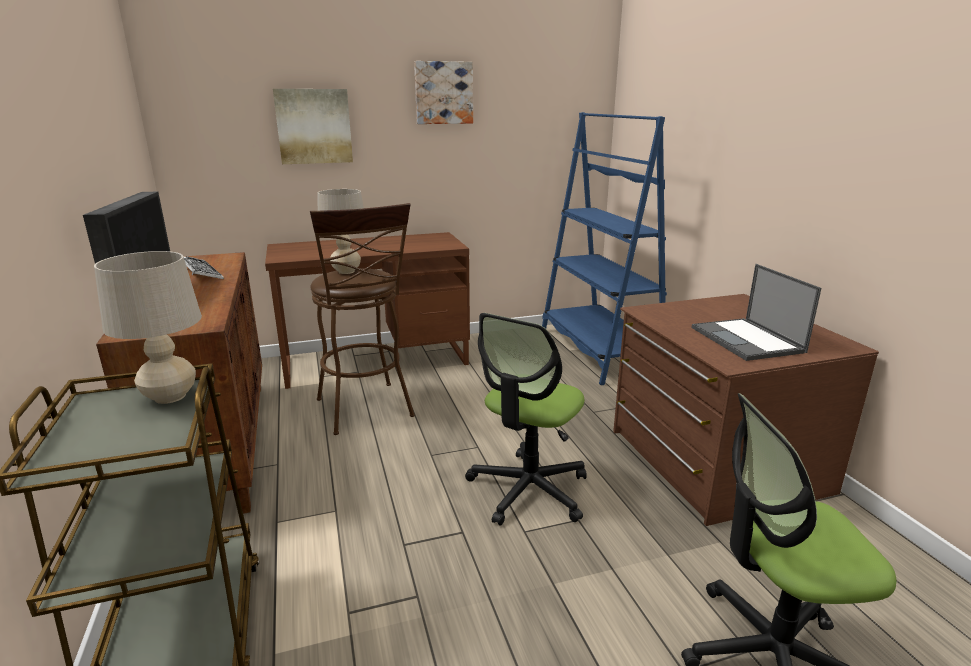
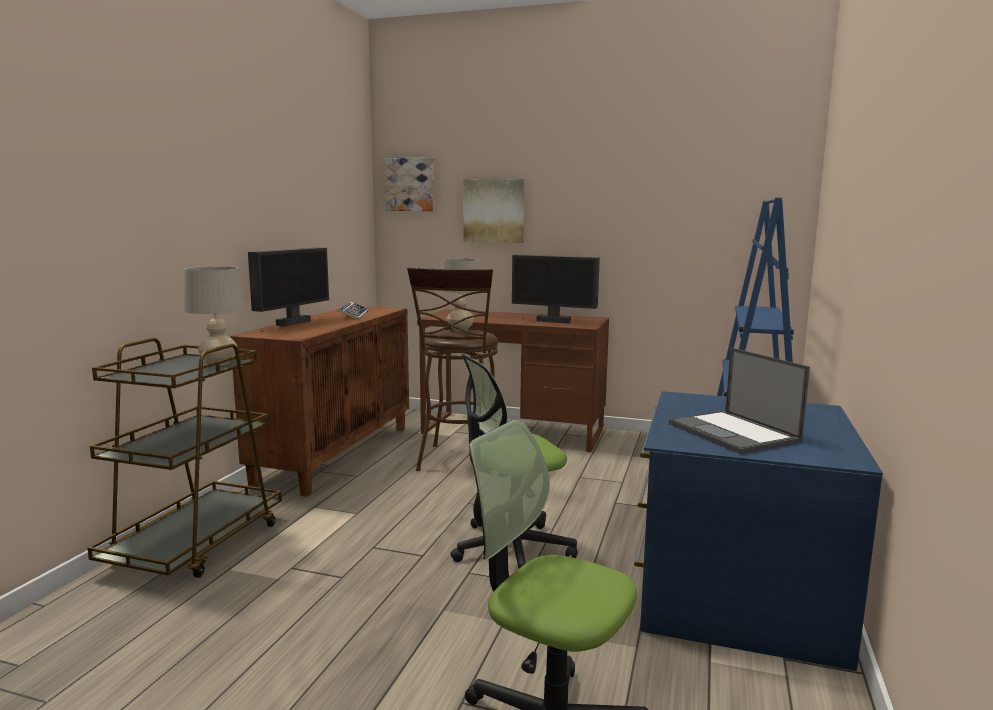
camera: 35 degrees right, 10 degrees down
(412, 244) = (554, 321): none -> monitor
(443, 93) = (614, 182): picture -> picture (410, 184)
(713, 461) = (735, 592): brown dresser -> blue dresser
(748, 340) = (734, 433): laptop -> laptop turned 45 degrees counterclockwise

